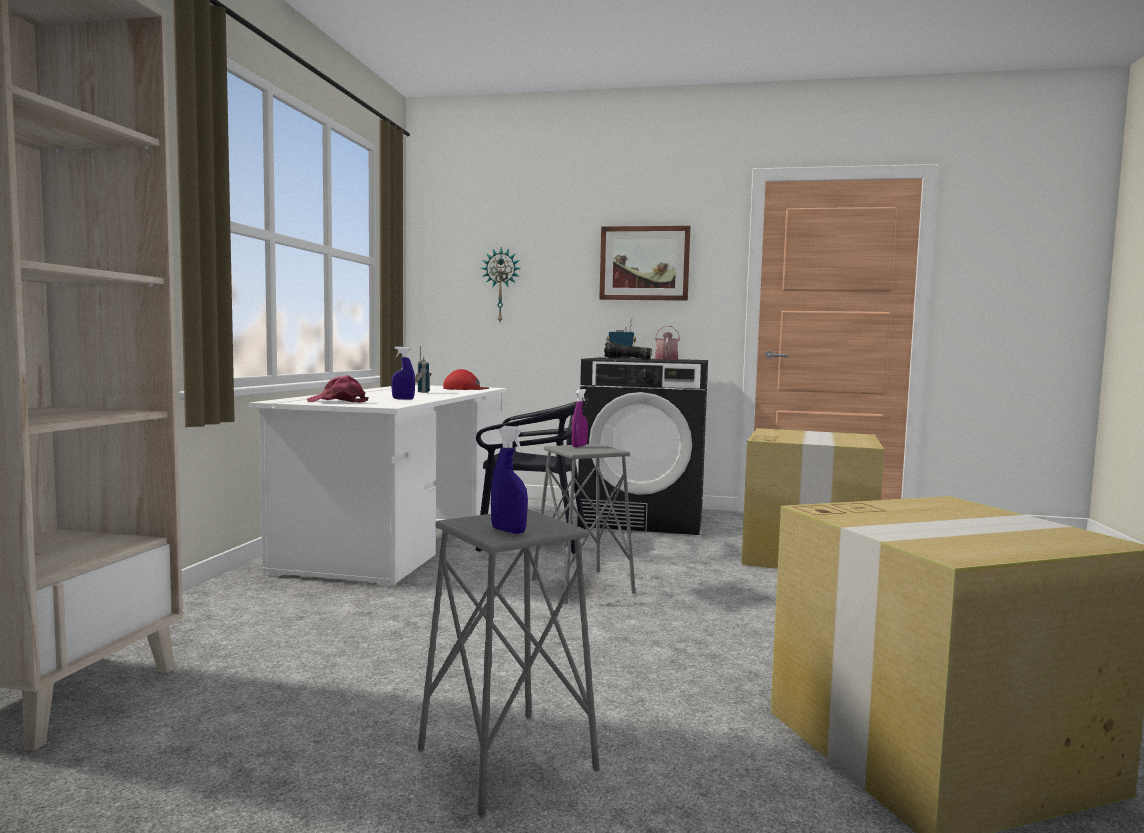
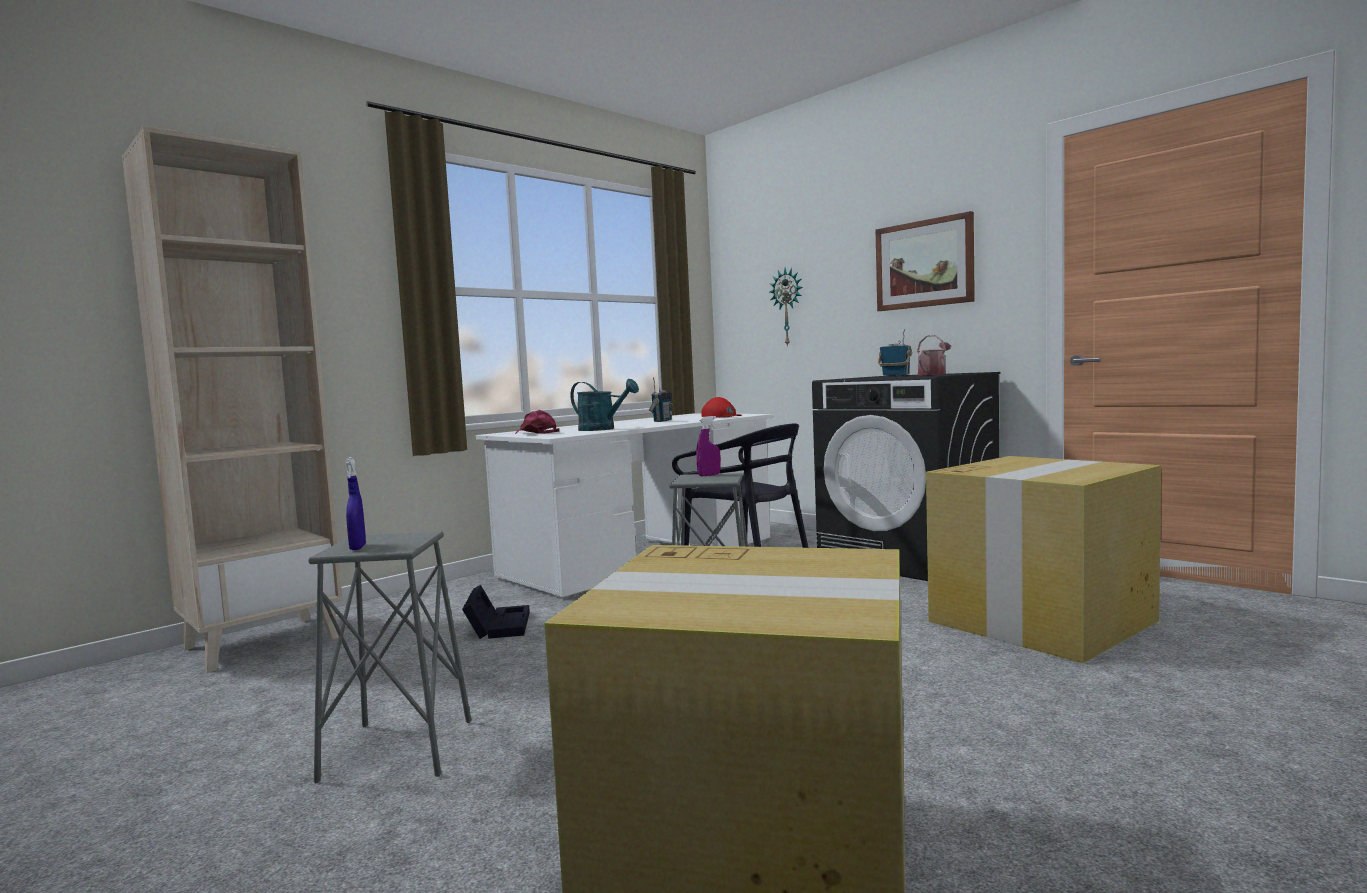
camera: 35 degrees right, 0 degrees up
(369, 622) = (498, 625): none -> black storage box
(403, 399) = (602, 429): blue spray bottle -> turquoise watering can
(627, 358) = (881, 376): flashlight -> none

